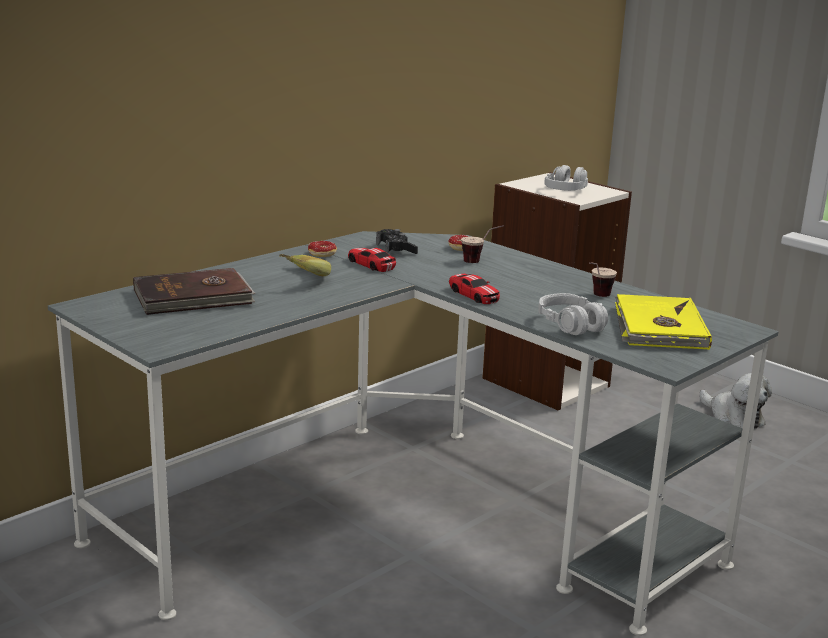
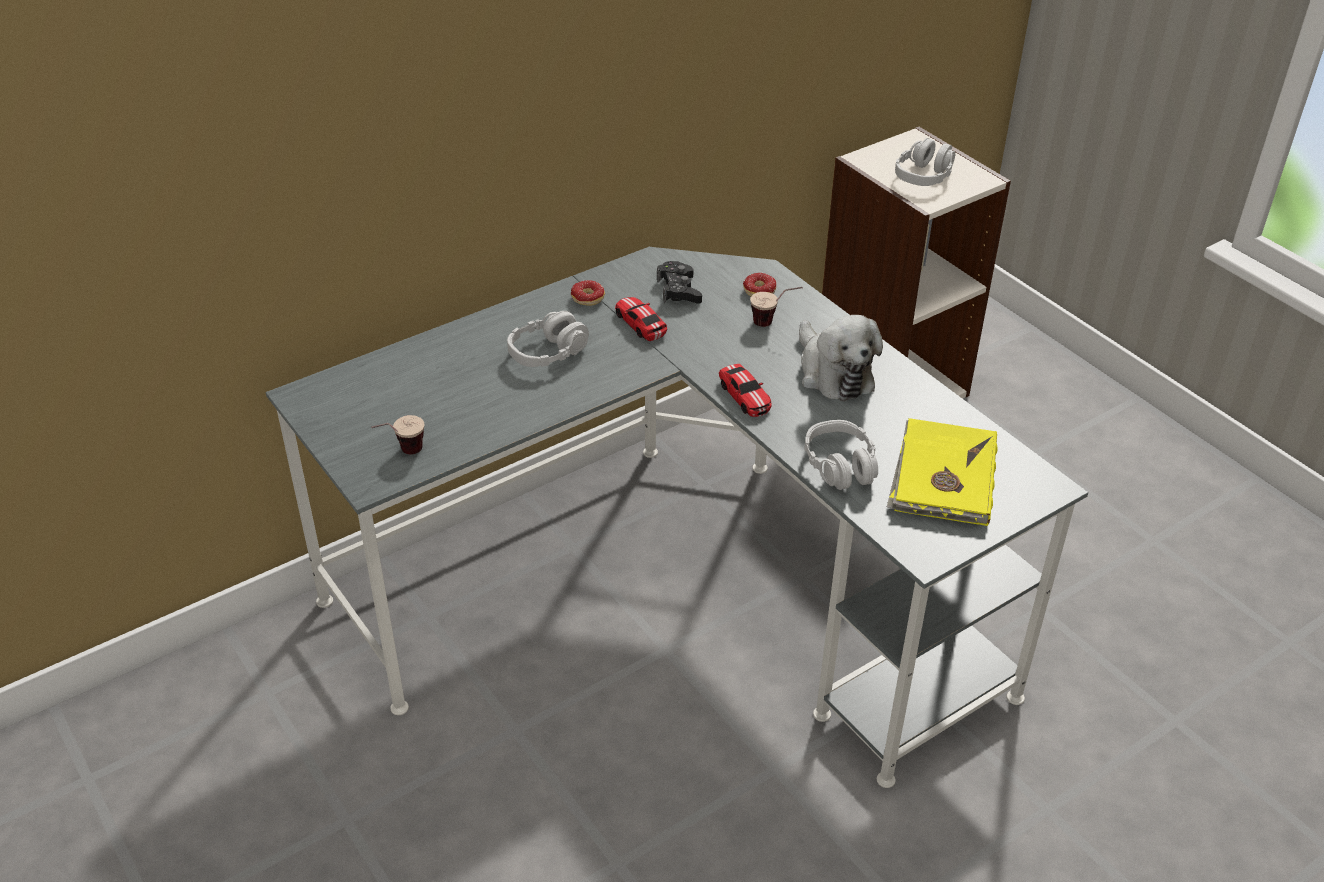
camera: 10 degrees right, 20 degrees up
(194, 297) = (424, 385): brown book -> none
(298, 279) = (548, 352): banana -> grey headphones
(597, 297) = (891, 408): cup -> cup (401, 454)
(733, 417) = (1108, 460): plush toy -> plush toy (833, 372)

